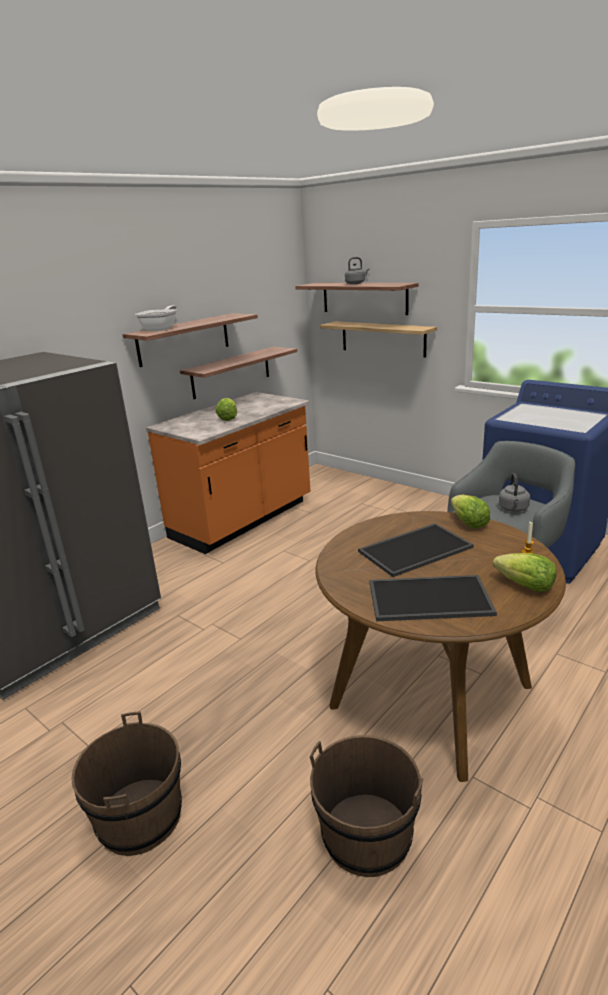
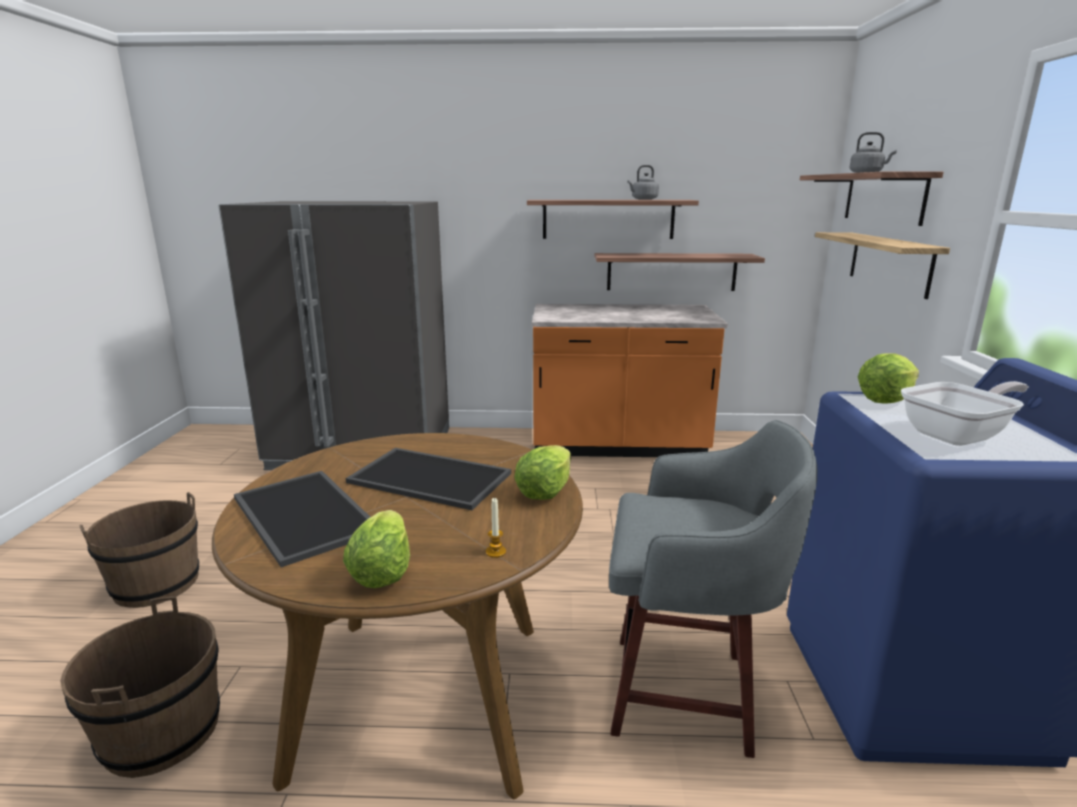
camera: 50 degrees right, 5 degrees down
(161, 329) = (565, 199): frying pan -> frying pan (959, 435)
(228, 418) = (607, 315): lettuce -> lettuce (886, 399)
(513, 509) = (699, 529): grey kettle -> grey kettle (643, 199)

